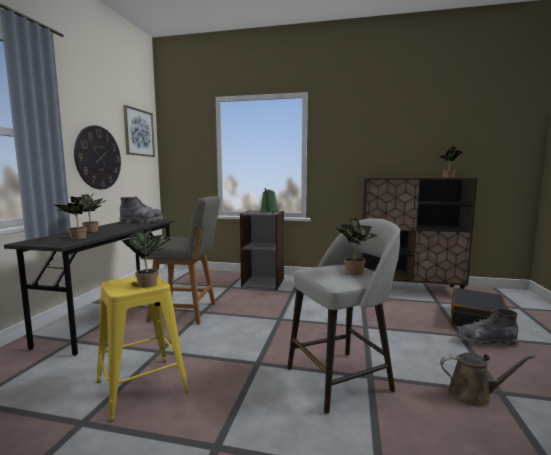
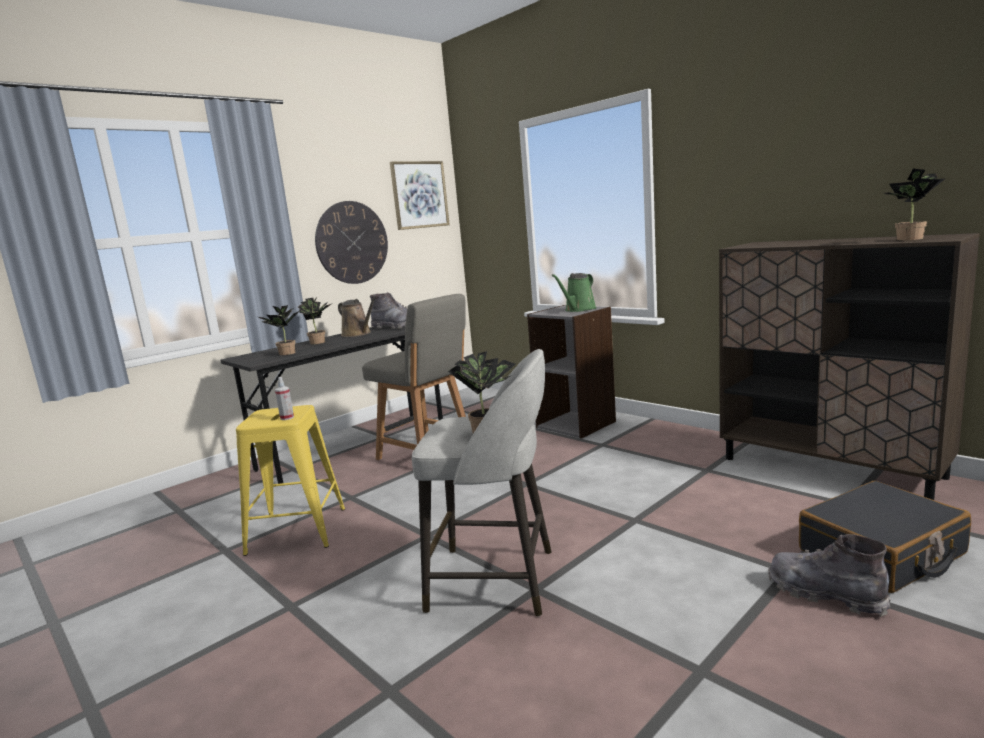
camera: 35 degrees right, 5 degrees up
(150, 284) = (287, 418): potted plant -> spray bottle
(473, 395) = (648, 659): brown watering can -> brown watering can (358, 334)

